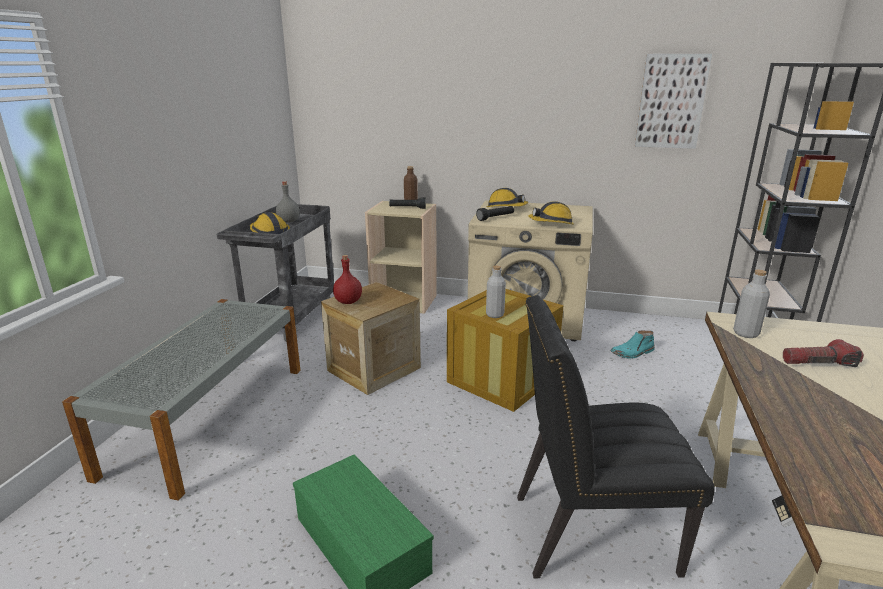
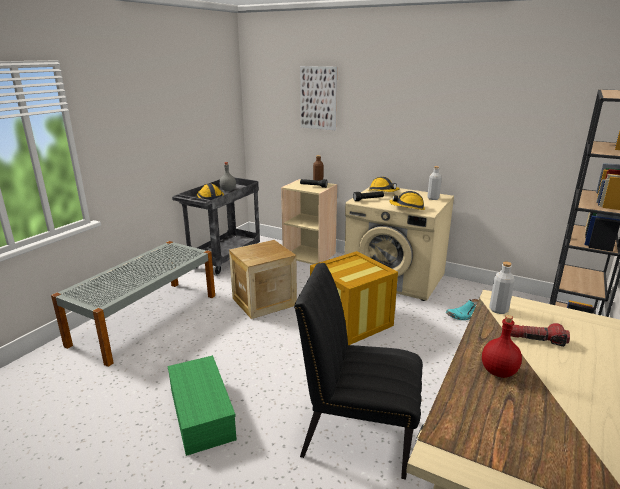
camera: 15 degrees right, 0 degrees up
(348, 301) = (246, 252): red bottle -> red bottle (498, 371)
(495, 315) = (342, 273): grey bottle -> grey bottle (433, 198)
(671, 101) = (519, 116): picture -> picture (318, 98)

